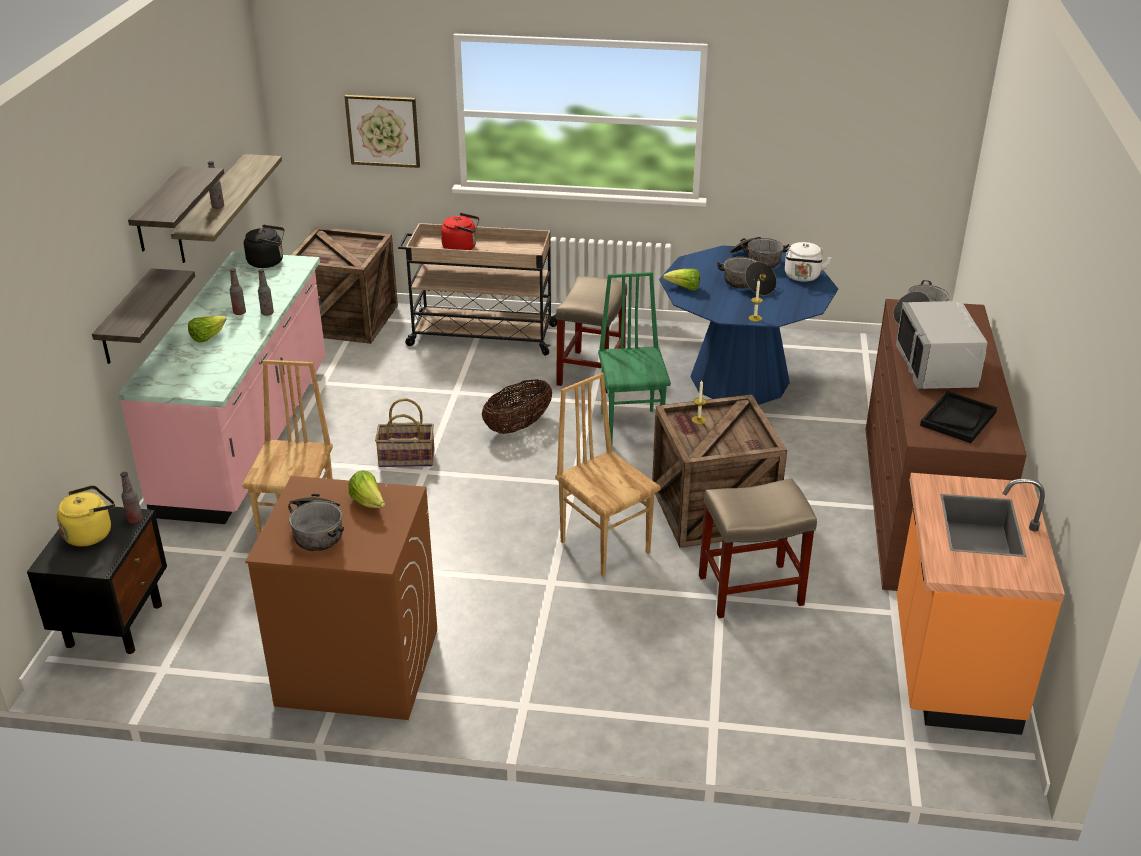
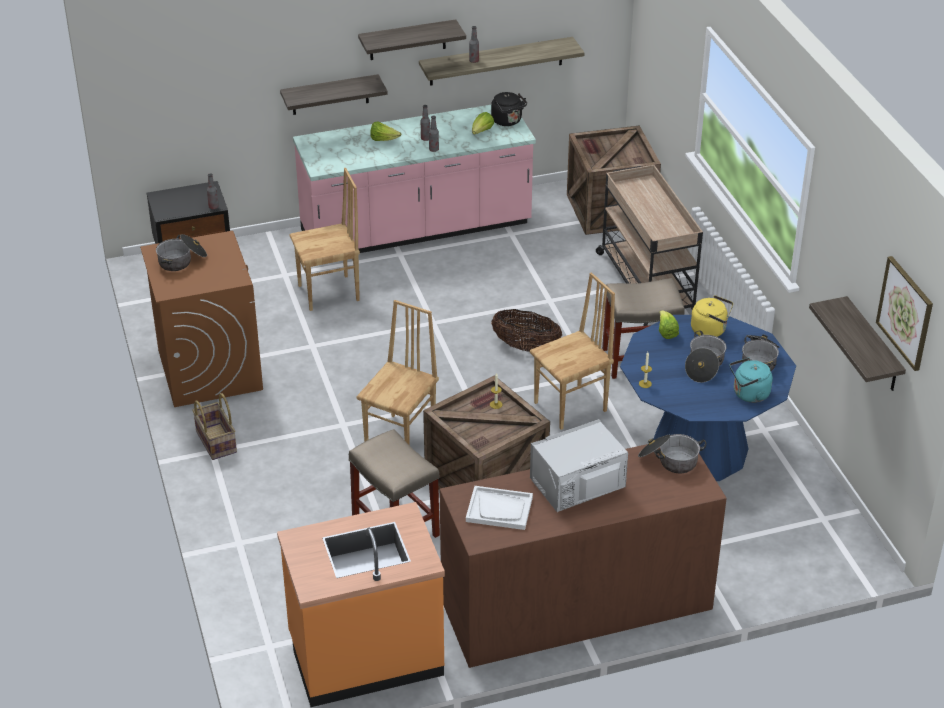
camera: 65 degrees right, 5 degrees up
(91, 533) = (192, 198): yellow kettle -> yellow kettle (710, 330)
(368, 502) = (221, 268): lettuce -> lettuce (482, 132)
(383, 130) = (671, 76): picture -> picture (905, 312)
(406, 459) = (442, 309): basket -> basket (215, 442)
(462, 248) = (648, 202): red kettle -> none
(632, 427) = (571, 407): green chair -> brown chair
(802, 277) = (749, 394): white kettle -> turquoise kettle
(859, 170) = (873, 346): none -> shelf
(958, 419) = (499, 509): black tray -> white tray

